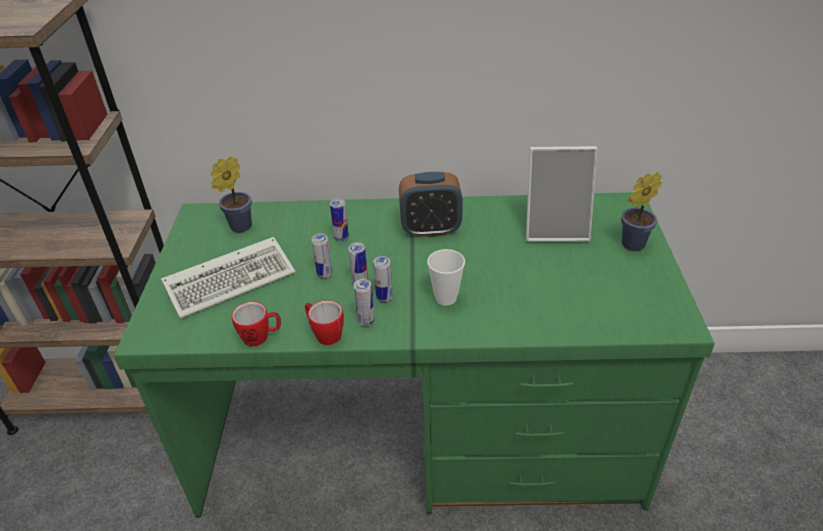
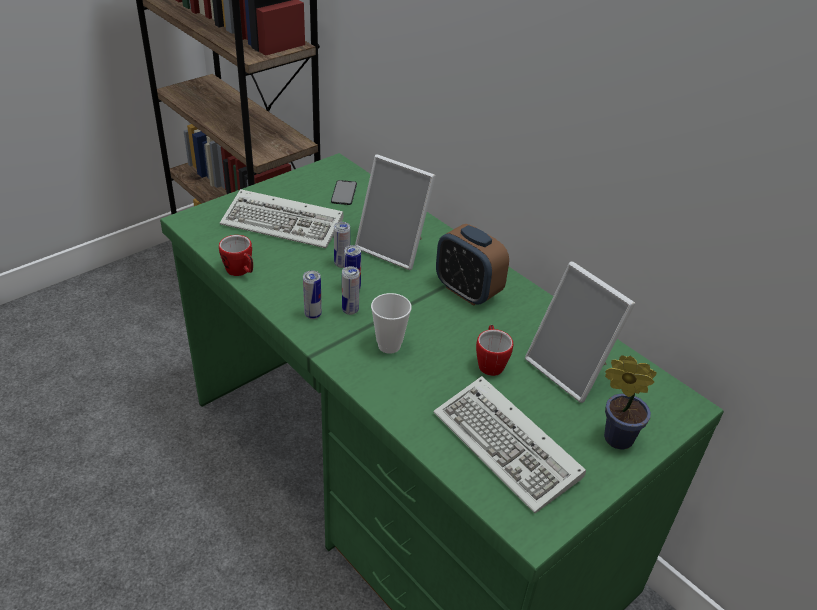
camera: 45 degrees right, 0 degrees up
(238, 227) = (344, 193): potted plant -> phone
(324, 334) = (276, 301): mug -> mug (490, 362)
(341, 238) = (395, 248): can -> picture frame
(602, 295) = (510, 448): none -> keyboard

